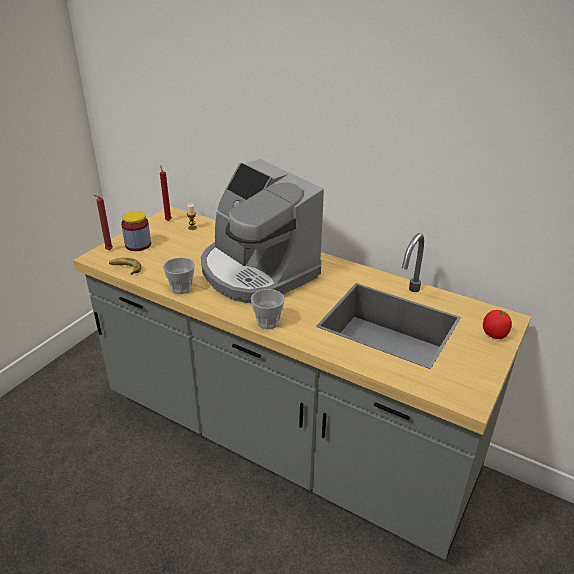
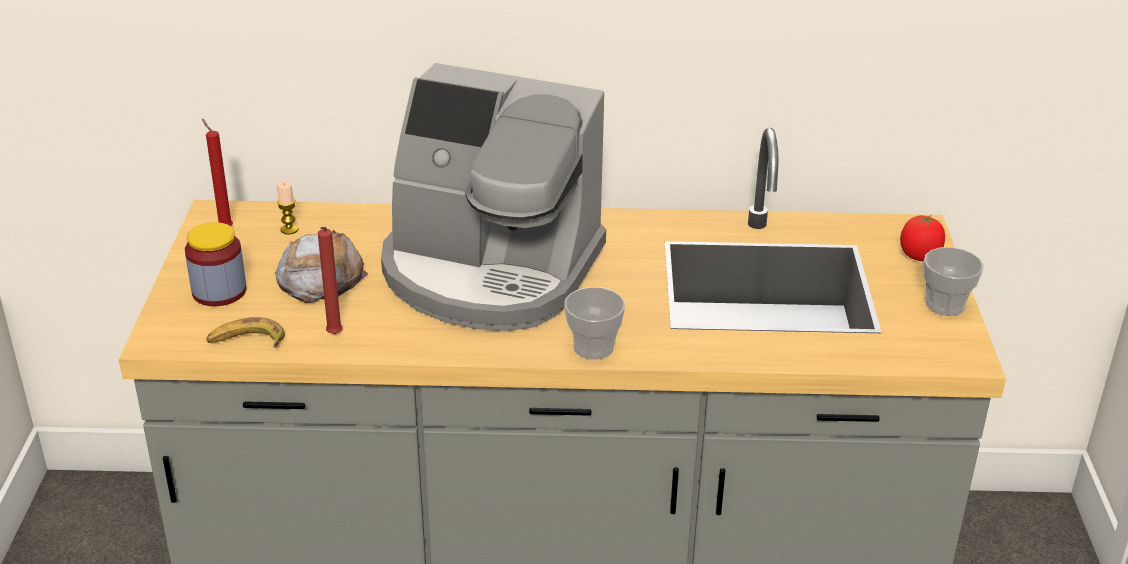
camera: 30 degrees left, 0 degrees up
(108, 250) = (171, 320): red candle -> red candle (334, 336)
(181, 288) = (390, 341): cup -> cup (945, 305)
(183, 251) = (320, 277): none -> bread

